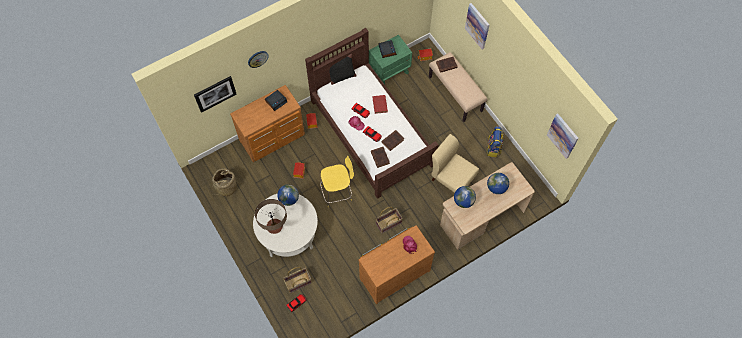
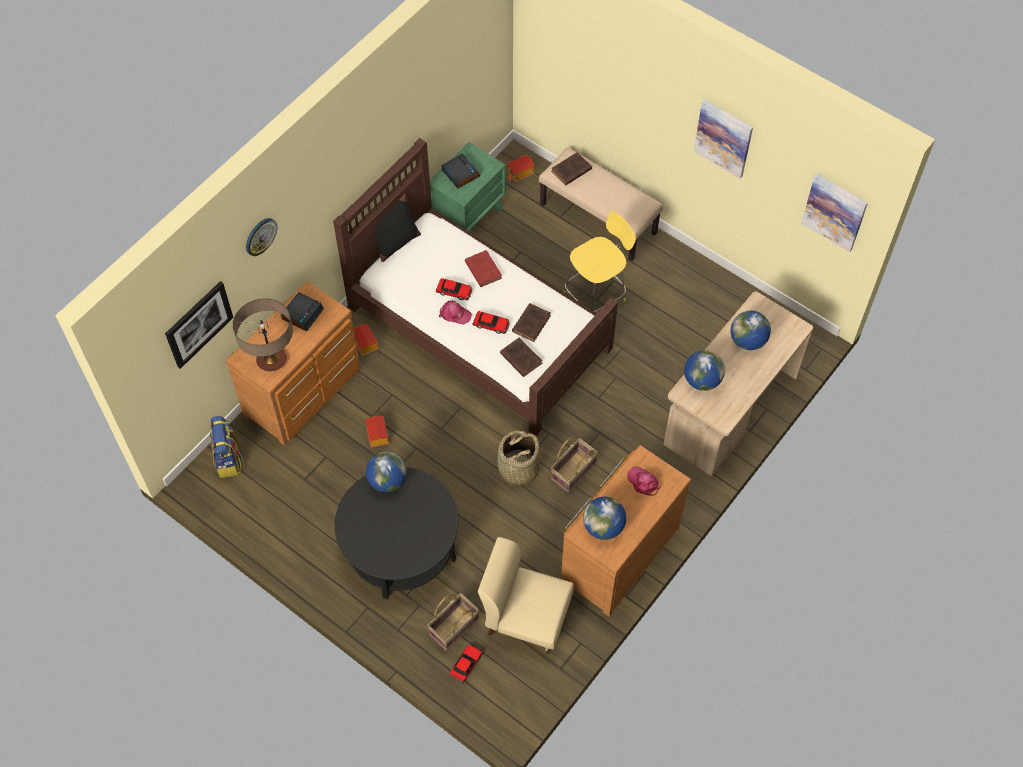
camera: 20 degrees left, 5 degrees down
(226, 187) = (252, 505): basket -> basket (518, 468)
(274, 226) = (381, 537): table lamp -> table lamp (271, 360)
(288, 233) = (400, 547): white coffee table -> black coffee table
(337, 192) = (461, 448): yellow stool -> yellow stool (596, 295)
(380, 261) = (603, 527): none -> globe
(452, 178) = (651, 361): beige chair -> beige chair (525, 617)
(477, 26) = (619, 75): picture -> picture (723, 138)
(493, 148) = (701, 289): backpack -> backpack (229, 460)

